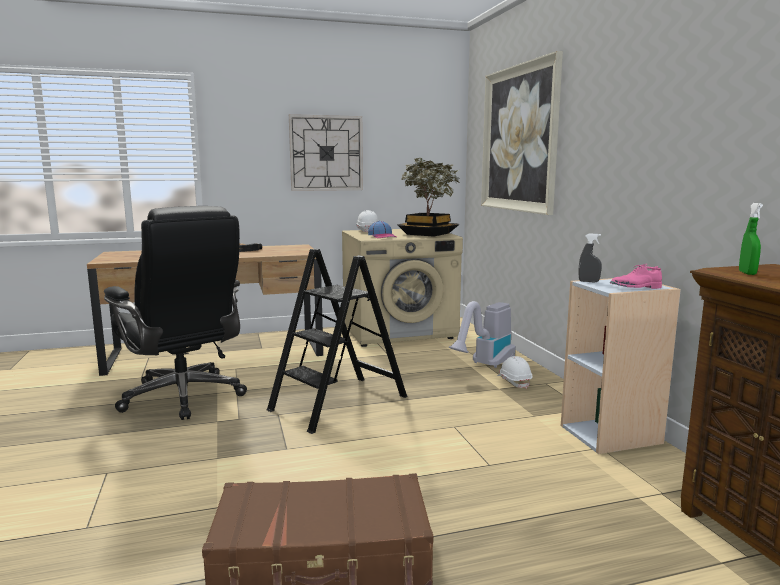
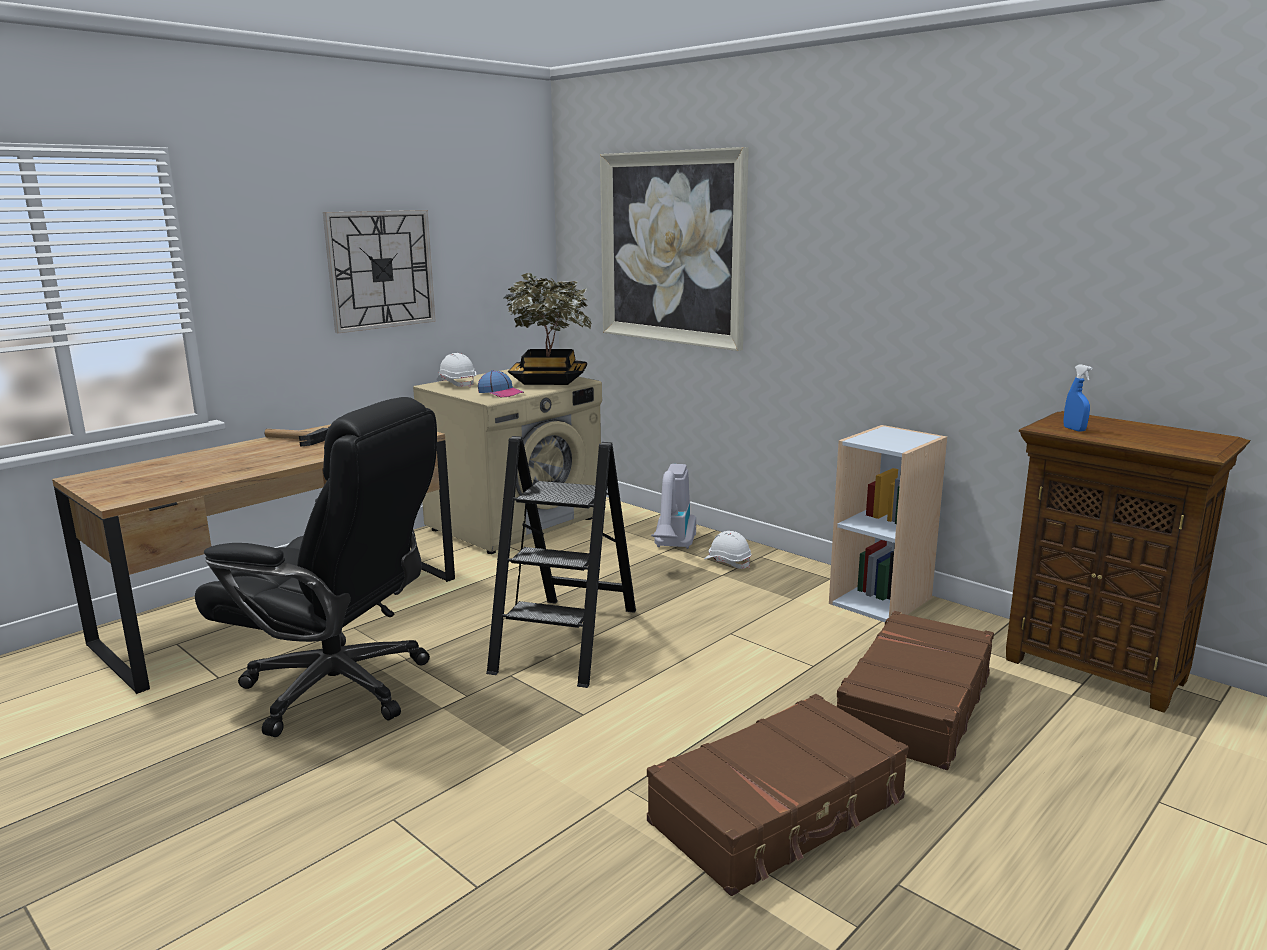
camera: 30 degrees left, 5 degrees up
(538, 519) = (913, 705): none -> brown suitcase
(588, 281) = (858, 439): grey spray bottle -> none
(636, 288) = (912, 442): pink shoe -> none
(747, 273) = (1074, 429): green spray bottle -> blue spray bottle

